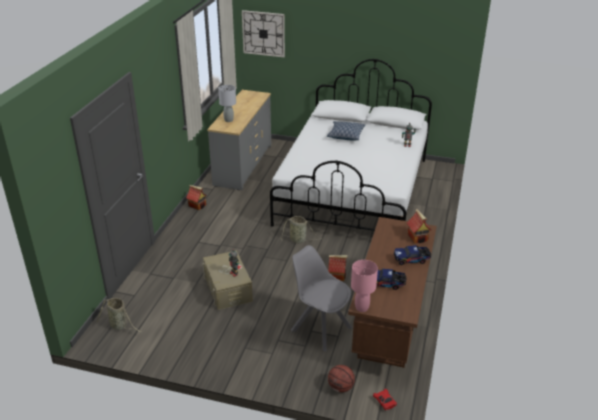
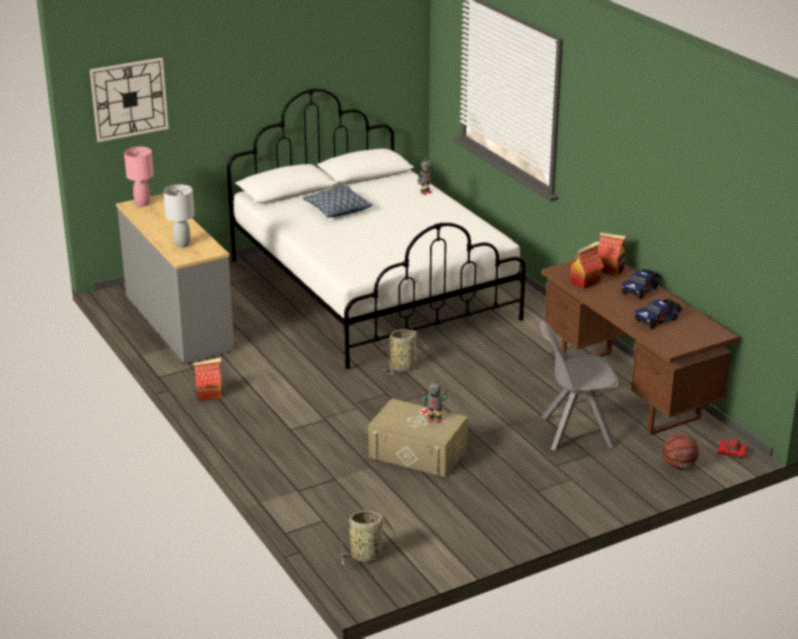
camera: 45 degrees left, 5 degrees down
(337, 276) = (506, 379): toy house -> toy house (585, 281)
(361, 308) = (675, 349): pink table lamp -> pink table lamp (142, 204)

